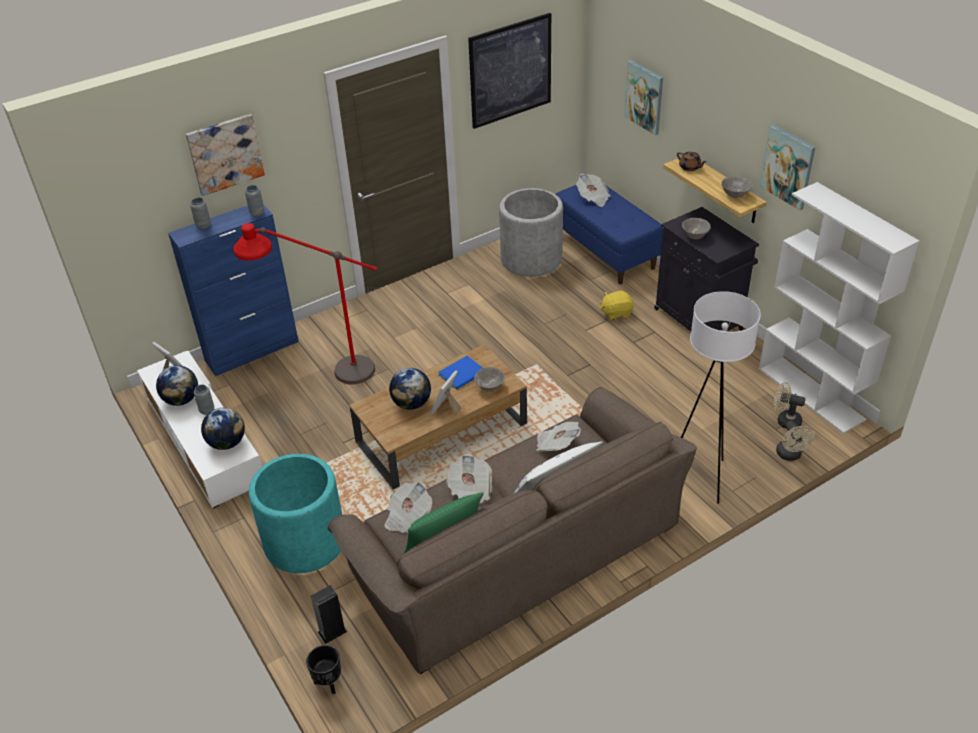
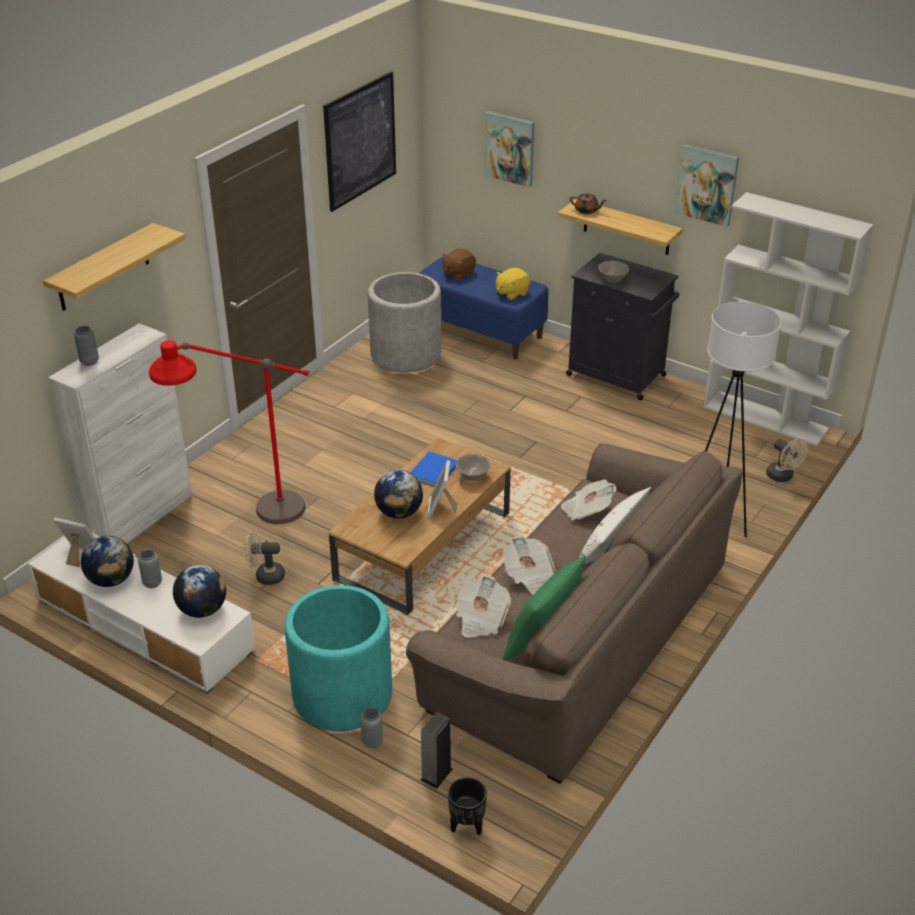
camera: 25 degrees left, 5 degrees down
(225, 154) = (103, 268): picture -> shelf
(252, 351) = (141, 517): blue cabinet -> white cabinet
(257, 213) = (147, 336): grey vase -> grey vase (372, 742)
(593, 198) = (458, 273): newspaper -> brown plush toy
(616, 313) = (530, 387): yellow plush toy -> yellow plush toy (511, 293)
(734, 194) = (648, 227): grey bowl -> none
(784, 421) = (757, 447): beige fan -> beige fan (265, 576)

